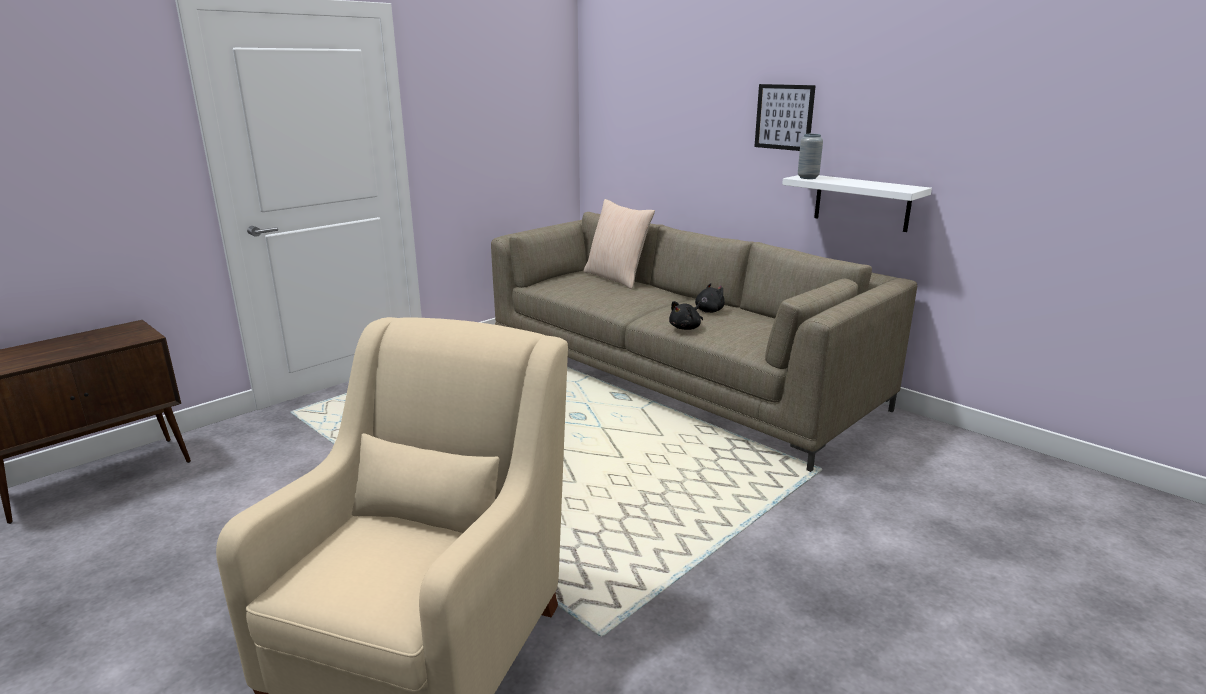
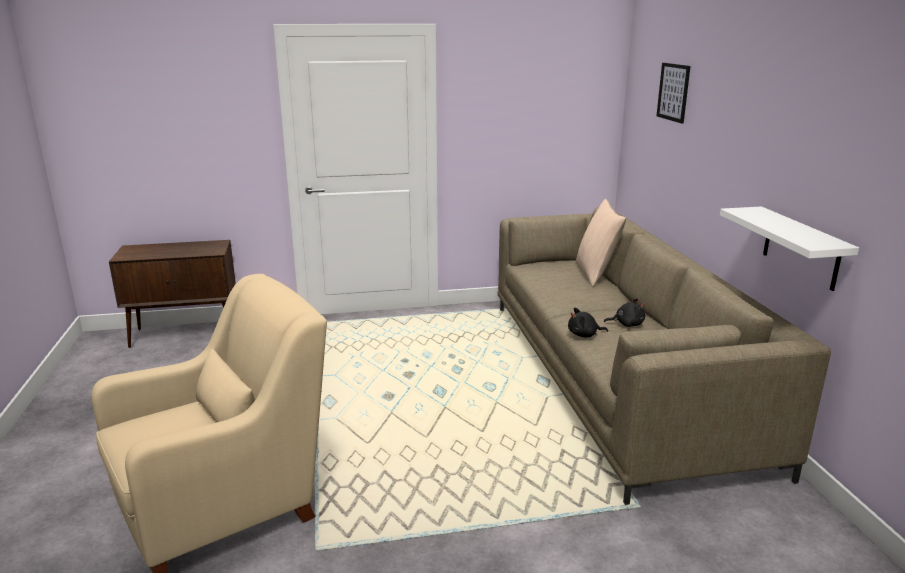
camera: 35 degrees right, 0 degrees up
(784, 117) = (752, 144): picture -> picture (673, 92)
(808, 178) = (746, 212): grey vase -> none

